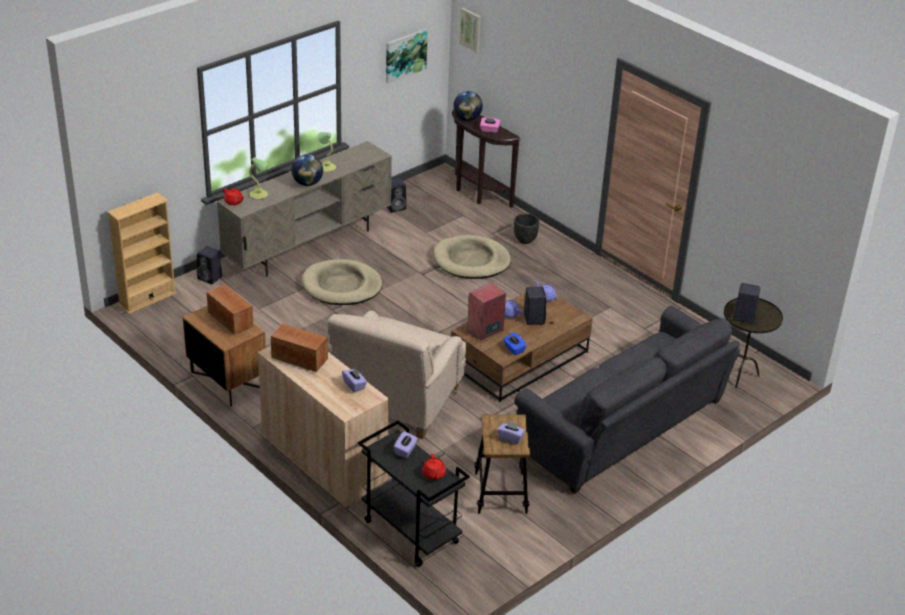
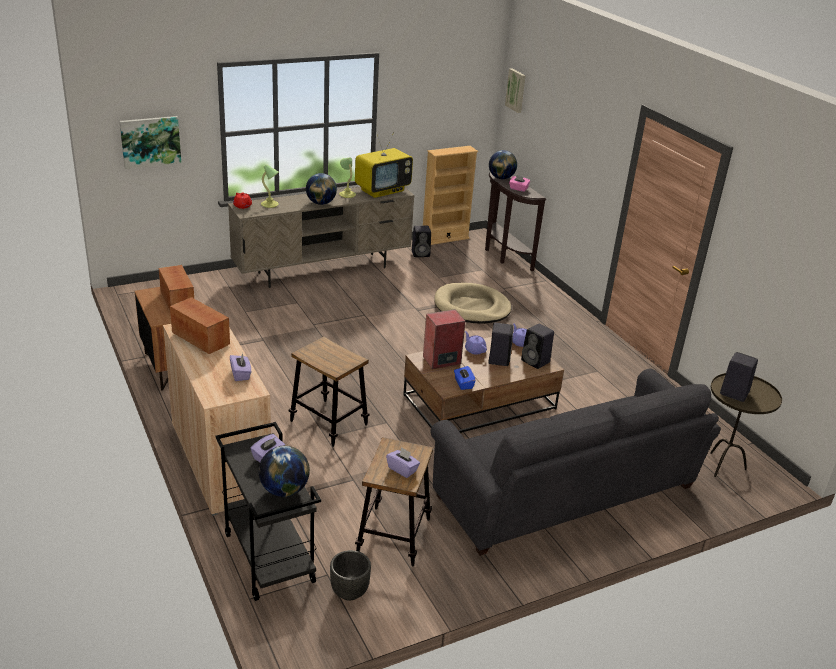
camera: 15 degrees right, 5 degrees down
(147, 299) = (149, 287): beige bookcase -> beige bookcase (445, 238)
(210, 278) = (217, 280): black speaker -> black speaker (536, 361)
(342, 286) = (334, 307): beige dog bed -> none
(358, 155) = (382, 190): none -> television
(398, 406) = (328, 423): beige armchair -> stool
(405, 55) = (449, 107): picture -> picture (150, 141)
(433, 474) = (284, 490): red teapot -> globe
(525, 240) = (533, 299): black planter -> black planter (350, 592)

